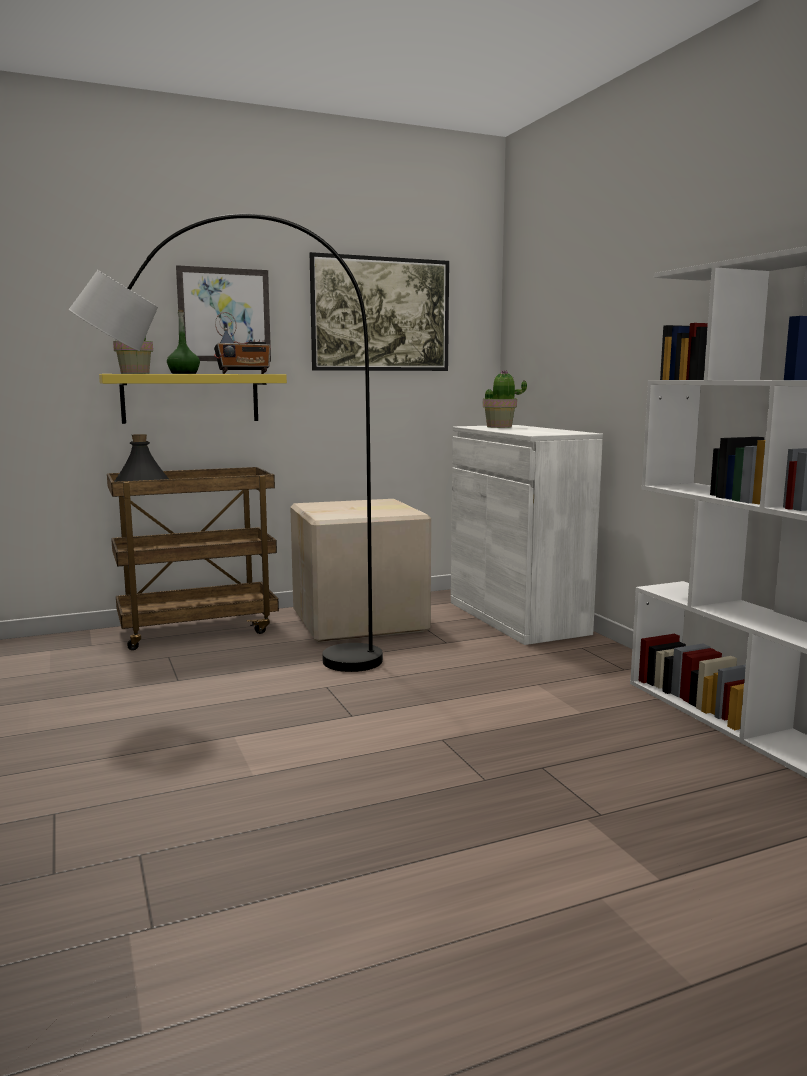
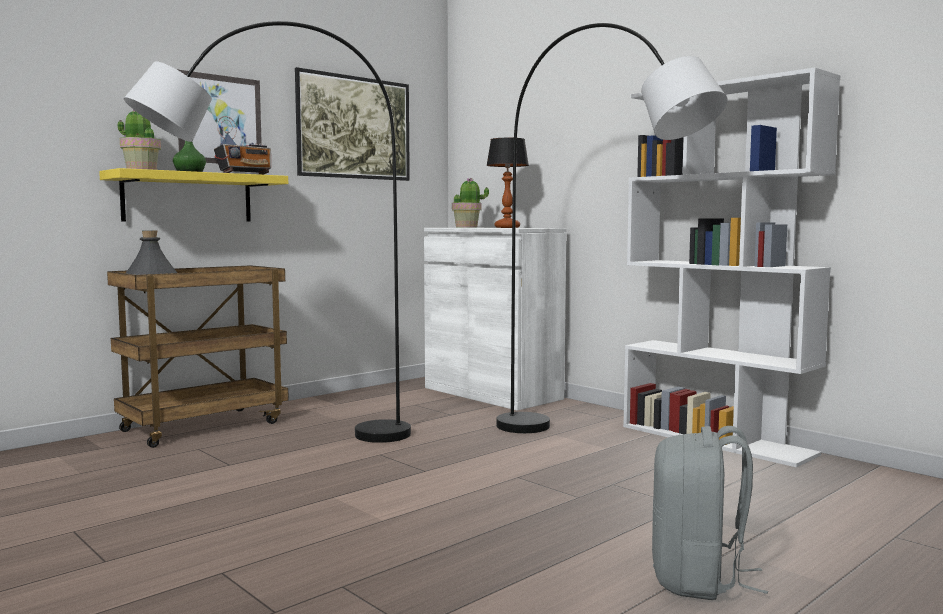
camera: 20 degrees left, 5 degrees down
(361, 621) = (358, 406): cardboard box -> none
(520, 933) = (698, 579): none -> grey backpack
(532, 431) = (507, 227): none -> table lamp
(569, 713) = (597, 449): none -> black floor lamp

